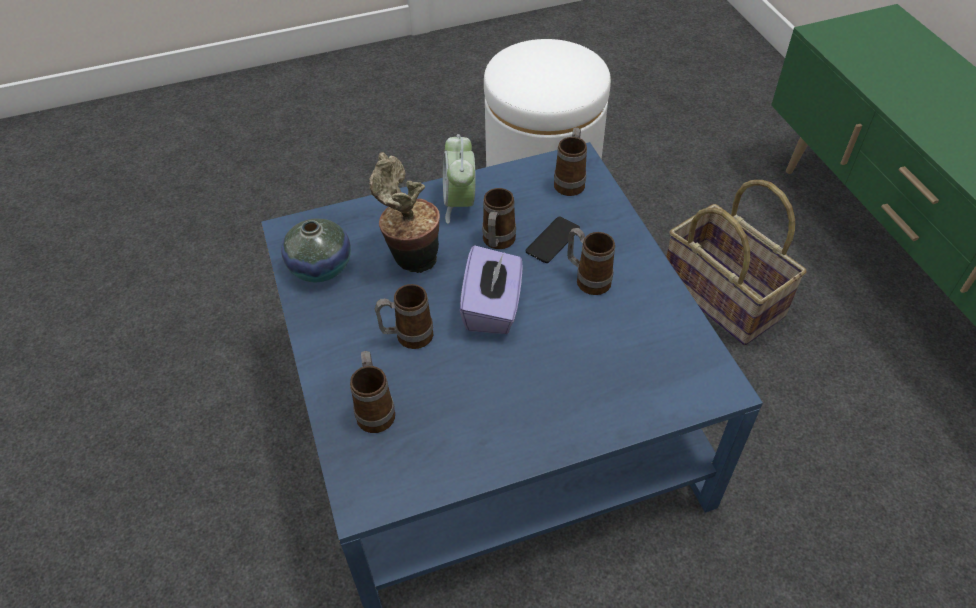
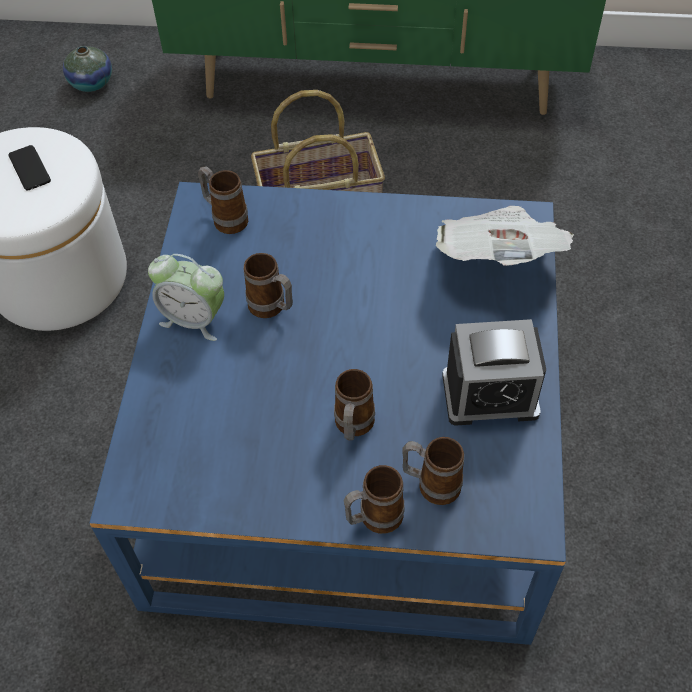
camera: 65 degrees left, 5 degrees up
(320, 267) = (207, 479): vase -> vase (91, 83)
(411, 259) = (247, 389): potted plant -> none
(490, 423) = (490, 395): none -> alarm clock
(492, 308) = (354, 343): purple tissue box -> none
(553, 240) = (296, 263): phone -> phone (29, 168)
(587, 279) = (361, 257): mug -> mug (373, 518)
(655, 380) = (499, 258): none -> newspaper

